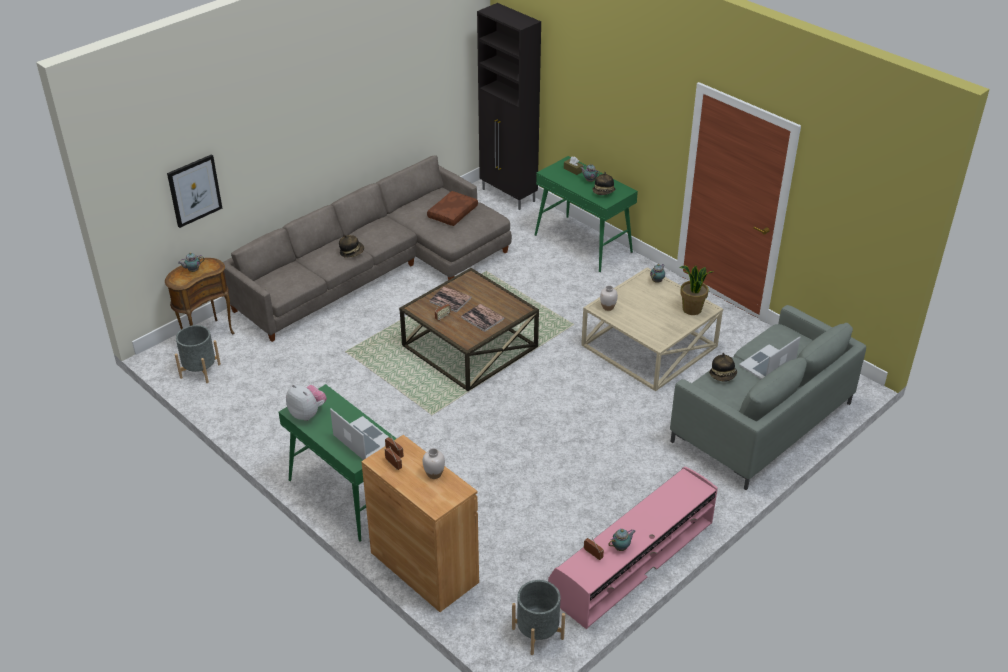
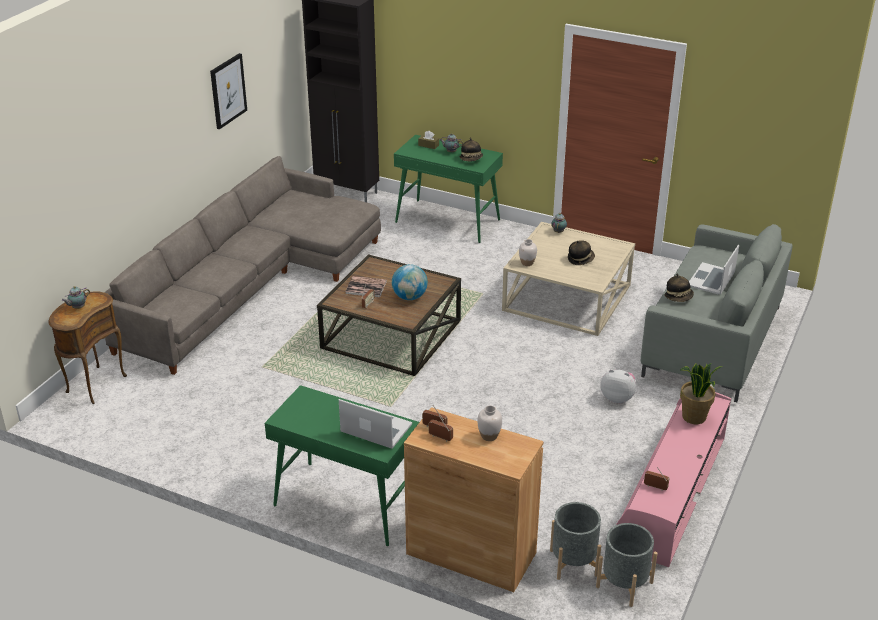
camera: 20 degrees left, 5 degrees down
(194, 190) = (66, 215): picture -> picture (228, 91)
(200, 371) = (108, 421): grey planter -> grey planter (573, 562)
(307, 414) = (299, 417): plush toy -> plush toy (617, 397)
(352, 252) = (233, 263): hat -> hat (580, 259)
(452, 213) = (317, 209): brown pillow -> none
(482, 318) = (409, 297): book -> globe
(621, 547) = (678, 474): teapot -> none
(692, 309) = (607, 249): potted plant -> potted plant (694, 417)

